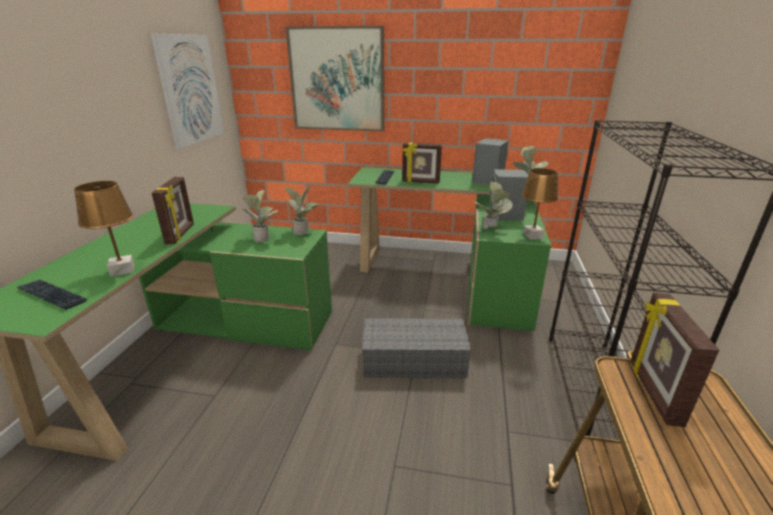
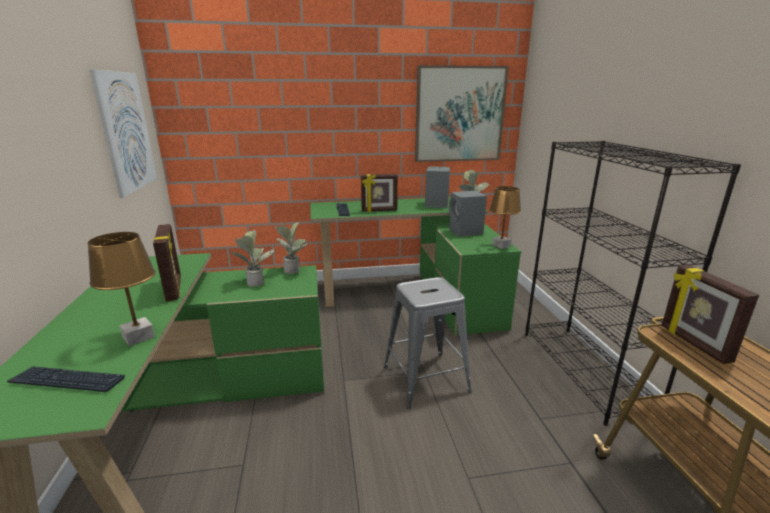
camera: 20 degrees left, 5 degrees down
(337, 80) = (279, 119): picture -> picture (459, 114)
(412, 361) = (425, 379): grey storage box -> grey stool
(491, 229) = (464, 245): potted plant -> none

